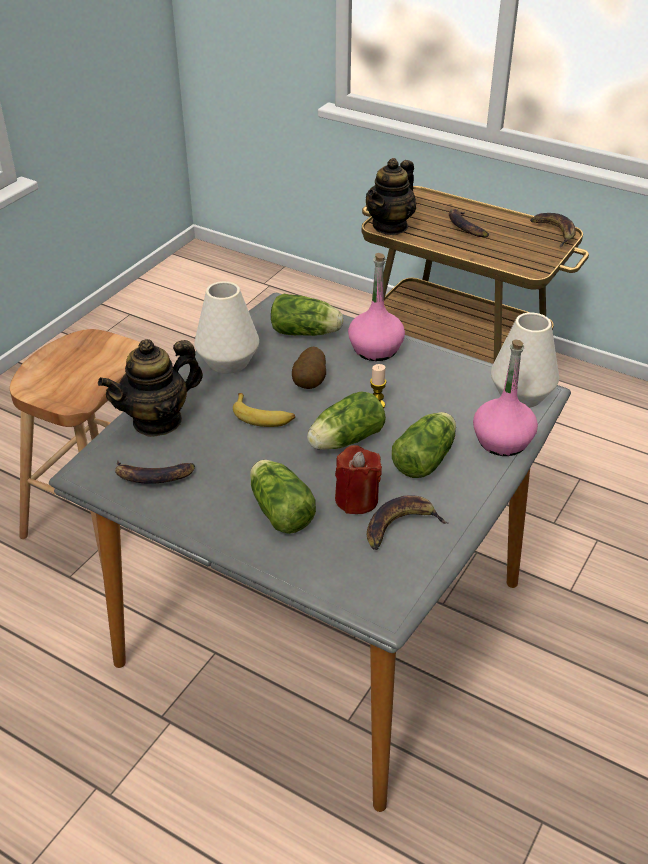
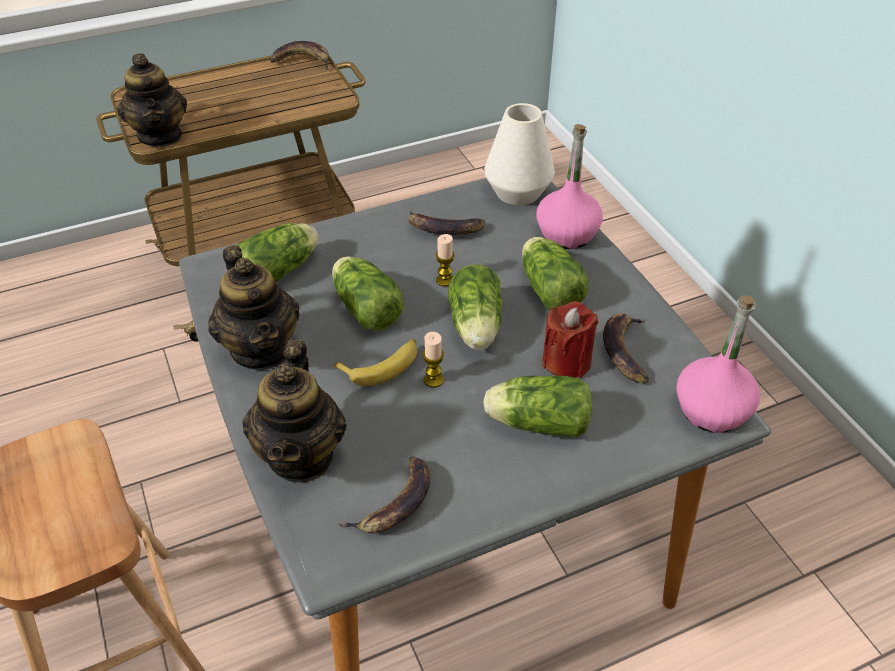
camera: 55 degrees left, 5 degrees up
(228, 361) = (261, 349): white vase -> teapot
(273, 444) = (433, 380): none -> candle
(310, 383) = (365, 307): potato -> lettuce
(376, 349) = (361, 239): pink bottle -> pink bottle (711, 410)
(465, 227) = (225, 98): banana -> banana (443, 229)

